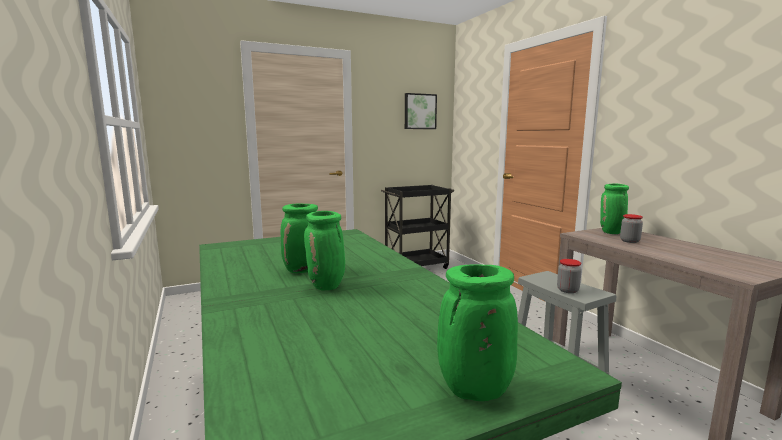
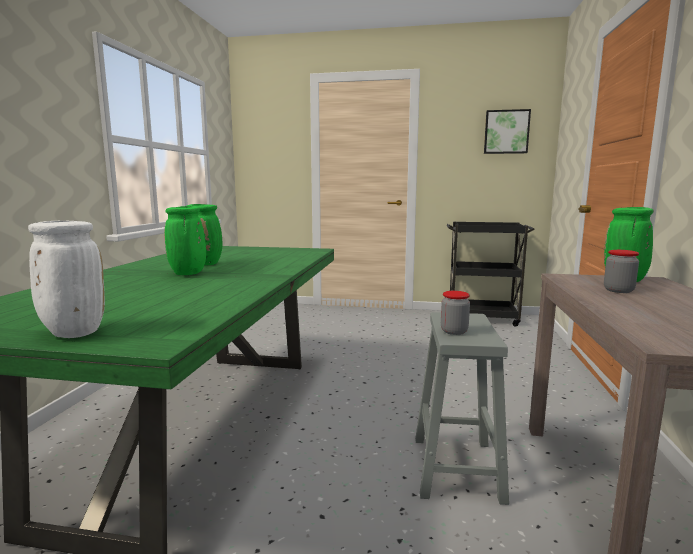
camera: 35 degrees right, 0 degrees up
(473, 391) = (72, 333): green vase -> white vase

